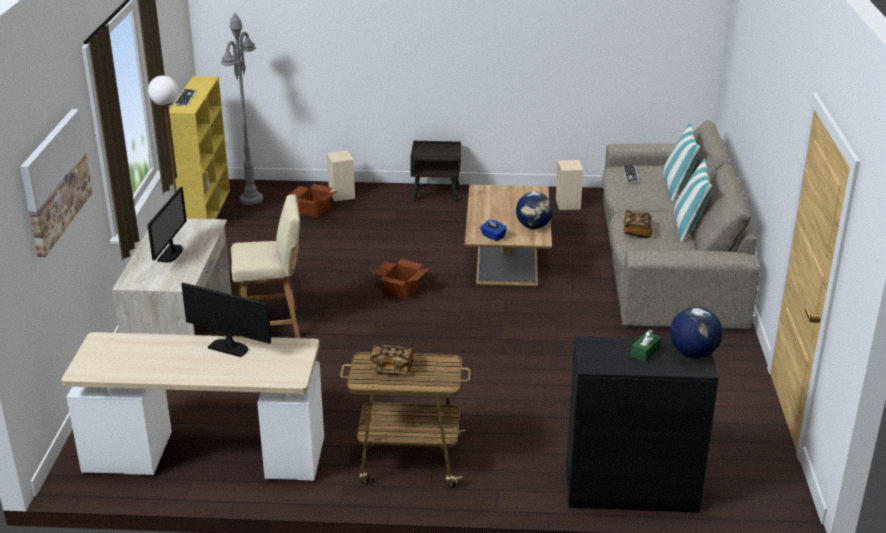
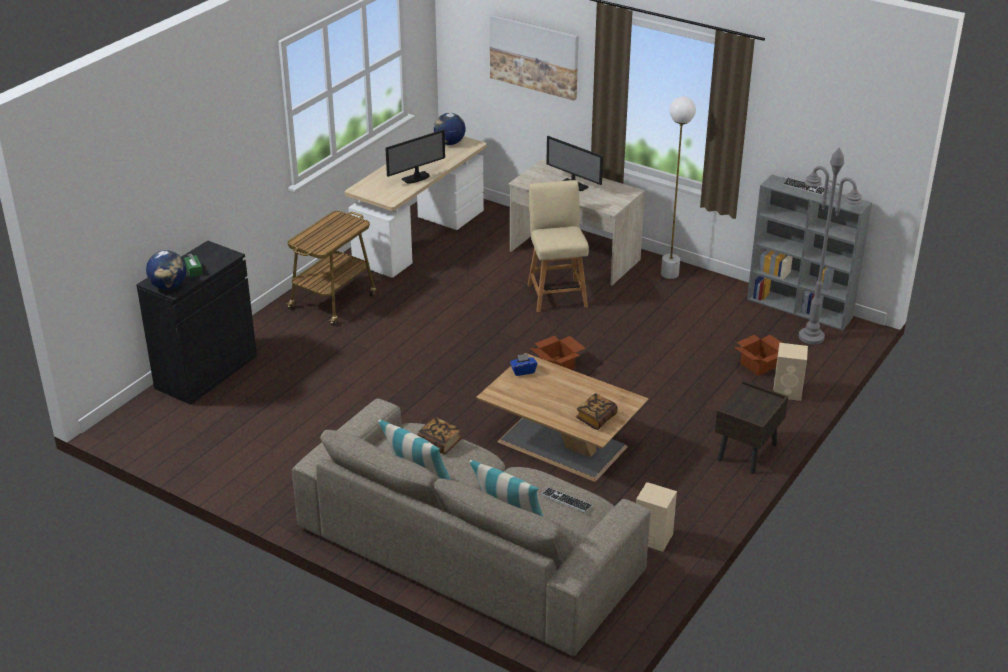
camera: 120 degrees right, 5 degrees up
(207, 210) = (800, 308): yellow bookcase -> grey bookcase
(273, 324) = (556, 294): beige chair -> beige chair turned 150 degrees clockwise
(392, 367) = (339, 230): book -> book (596, 418)
(533, 227) = (521, 401): globe -> globe (449, 143)

